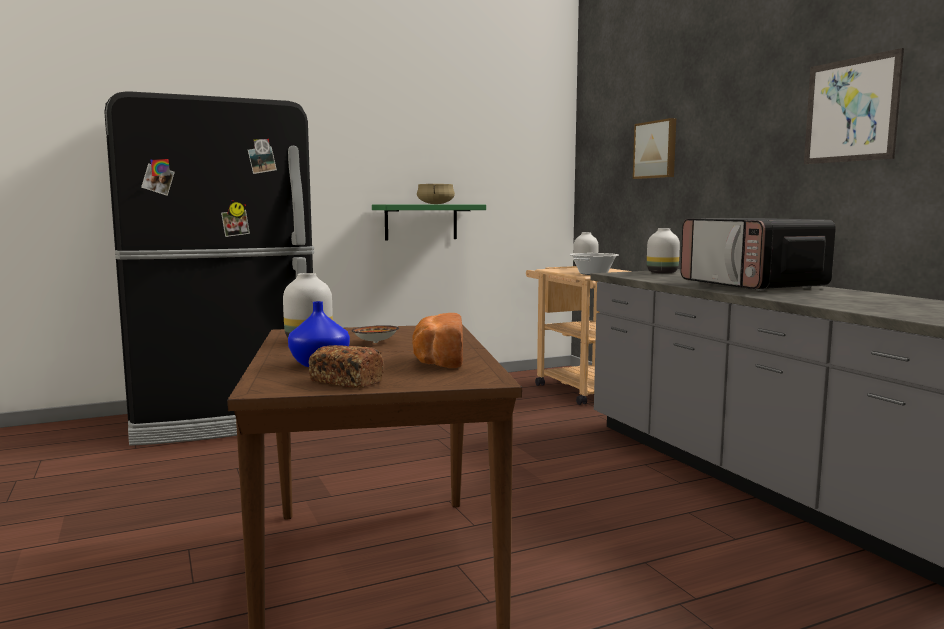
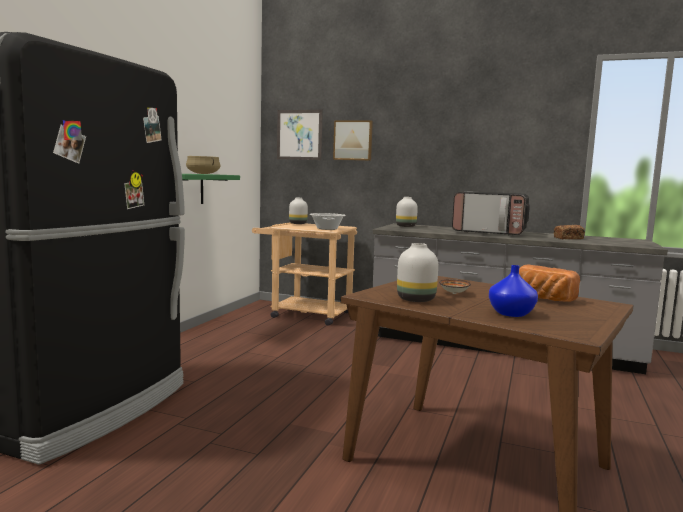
camera: 45 degrees left, 0 degrees up
(345, 381) = (579, 320): bread -> bread (568, 238)
(851, 110) = (510, 131): picture -> picture (299, 135)

